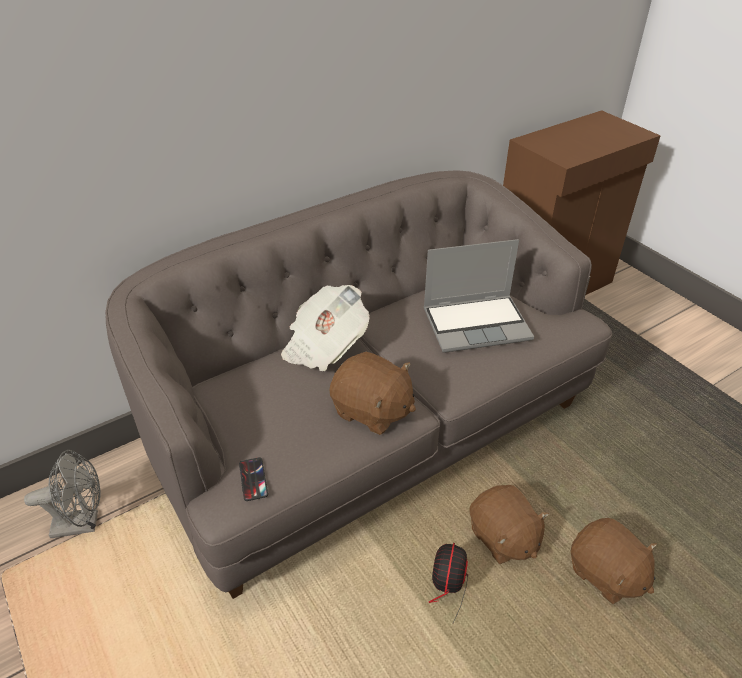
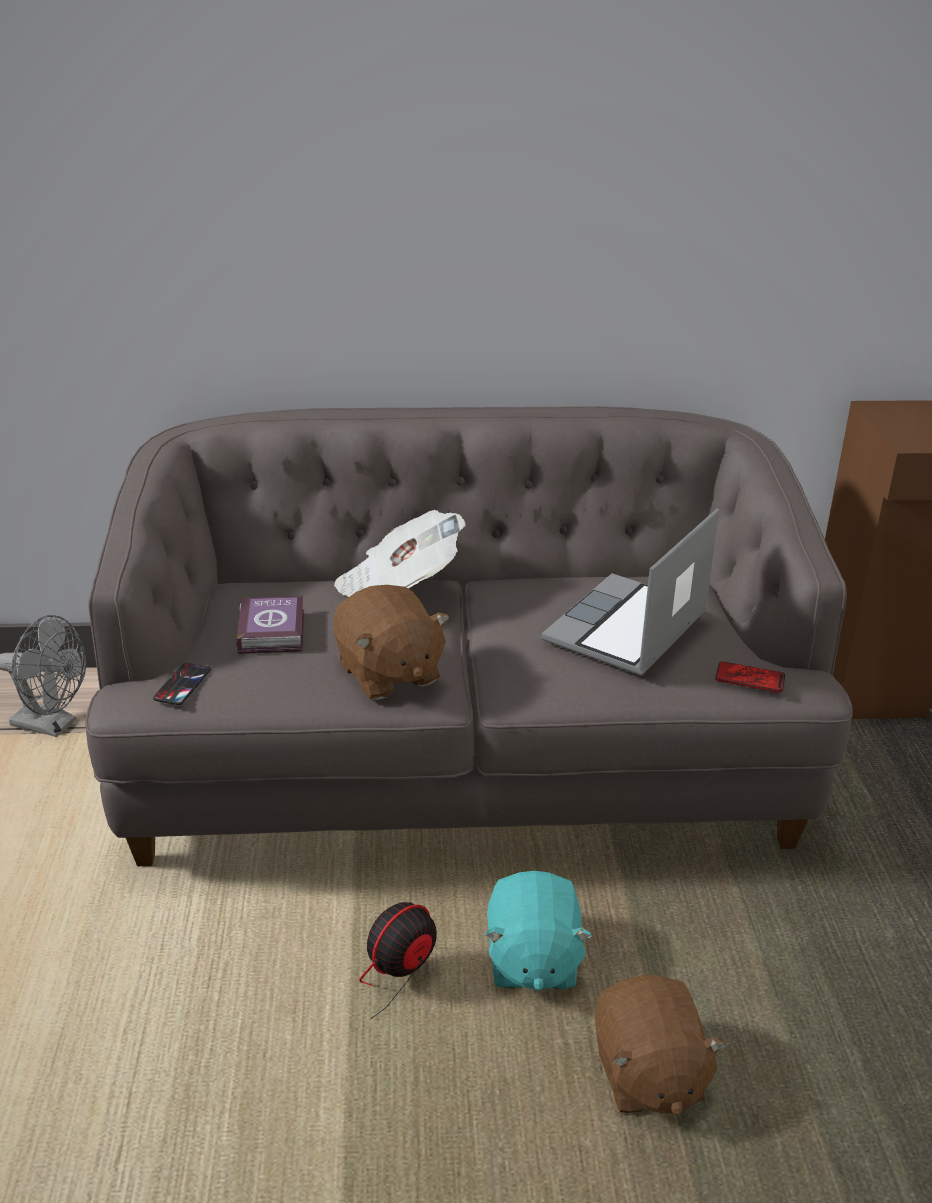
camera: 30 degrees right, 10 degrees down
(275, 410) = (273, 630): none -> book
(477, 324) = (627, 629): laptop -> laptop turned 105 degrees clockwise
(503, 538) = (532, 961): brown plush toy -> turquoise plush toy
(561, 330) = (750, 678): none -> phone

